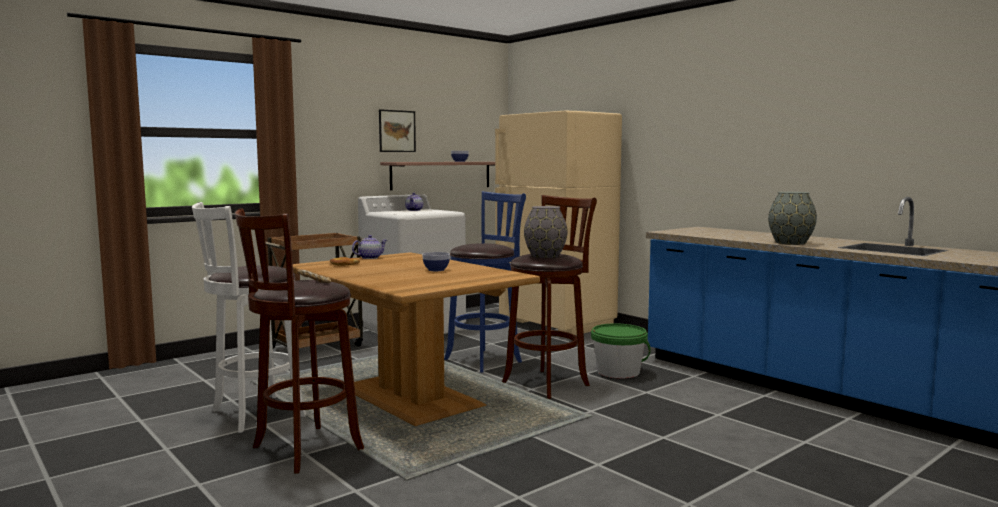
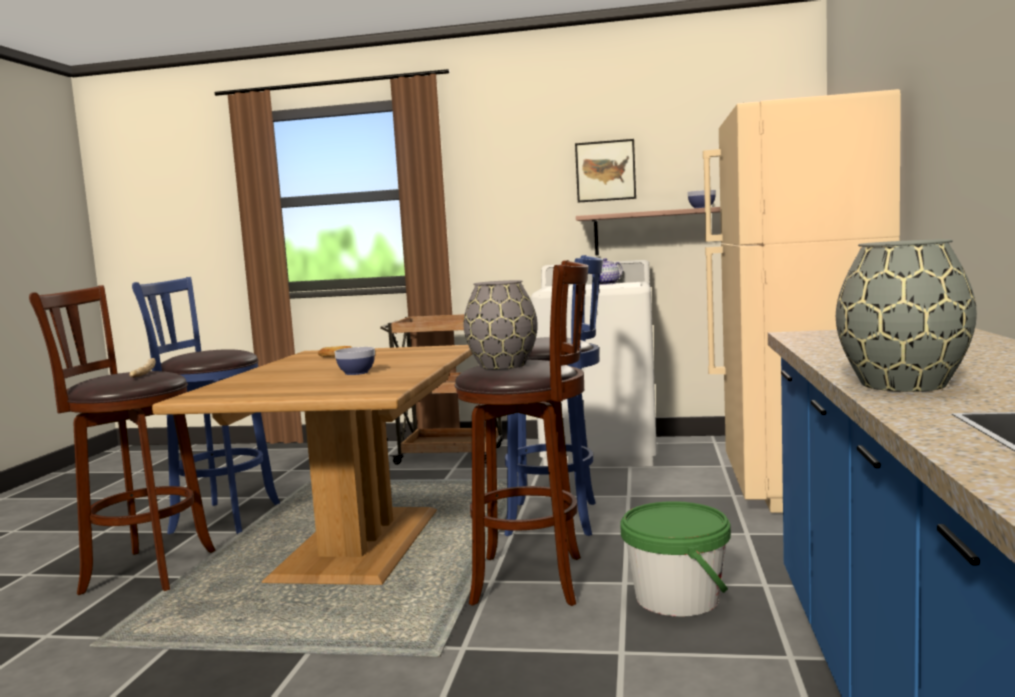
camera: 50 degrees right, 0 degrees up
(253, 414) = (220, 518): white stool -> blue stool
(370, 258) = (397, 349): teapot -> none

